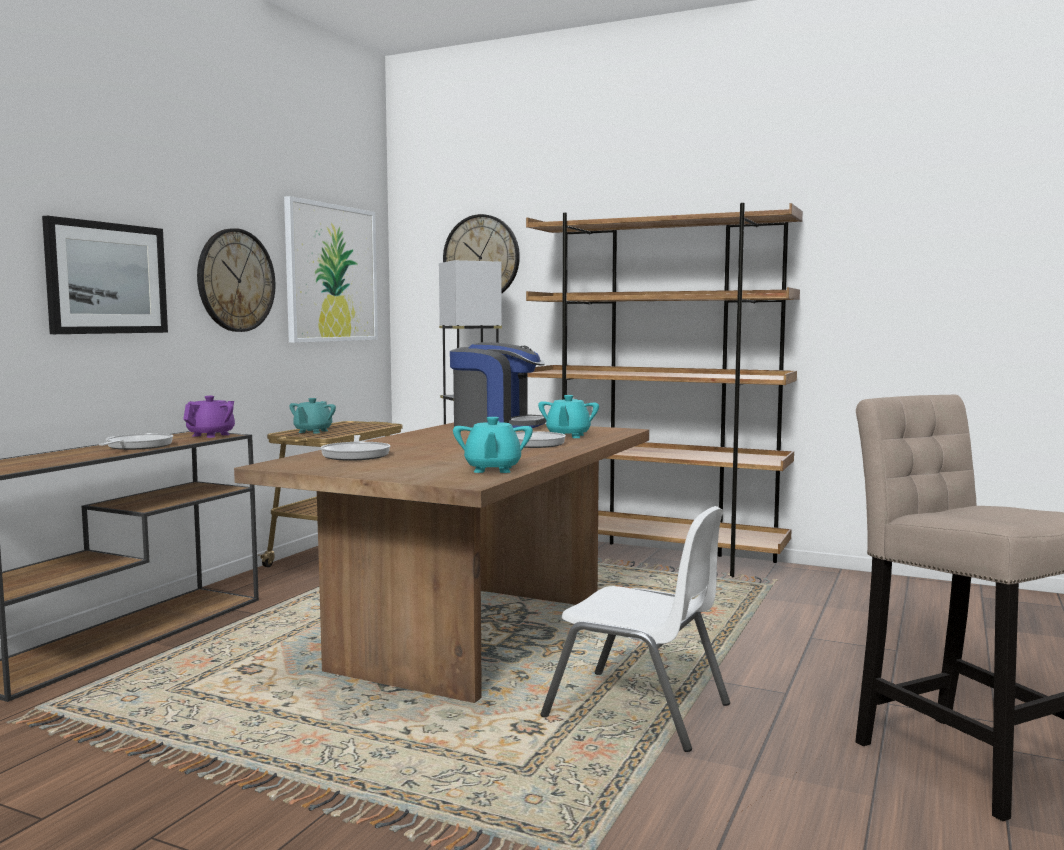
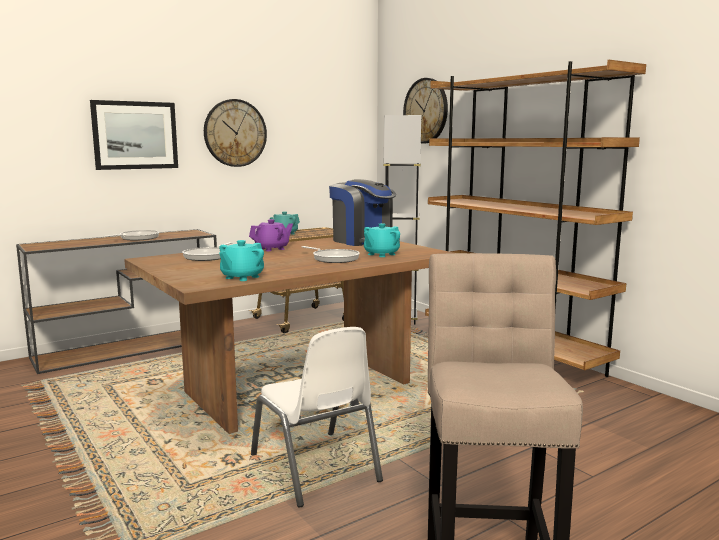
camera: 30 degrees right, 5 degrees up
(211, 435) = (194, 233): purple teapot -> purple teapot (272, 249)
(331, 273) = (320, 125): picture -> none

